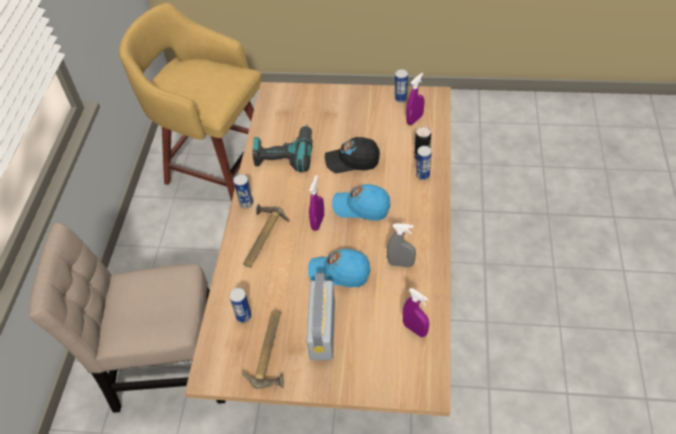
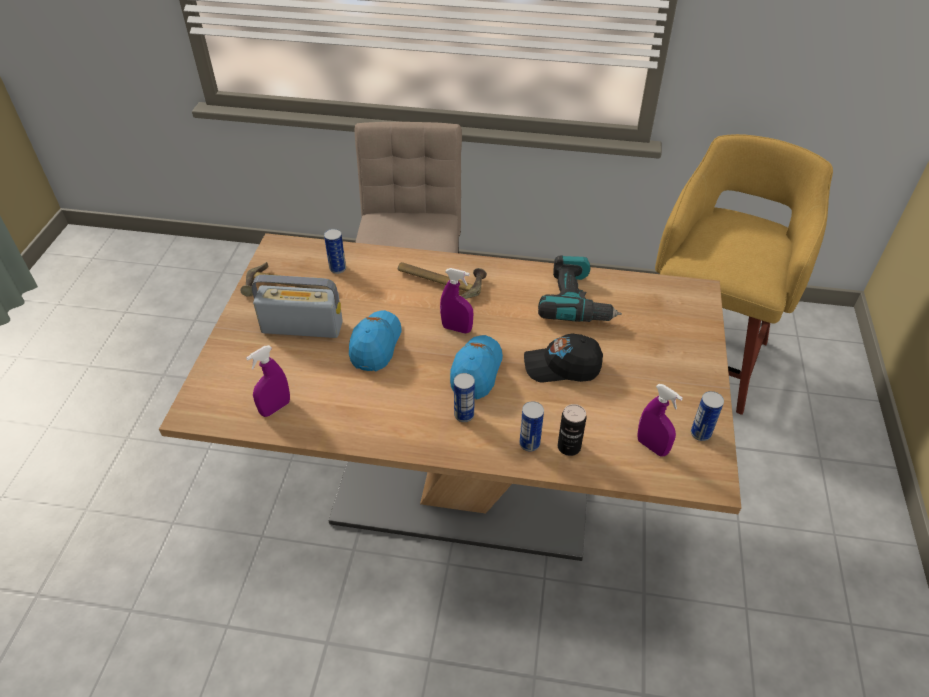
camera: 90 degrees right, 5 degrees down
(246, 203) = (495, 269): can -> can (464, 415)
(352, 161) = (562, 367): black cap -> black cap turned 90 degrees counterclockwise
(401, 263) = (375, 403): grey spray bottle -> none

